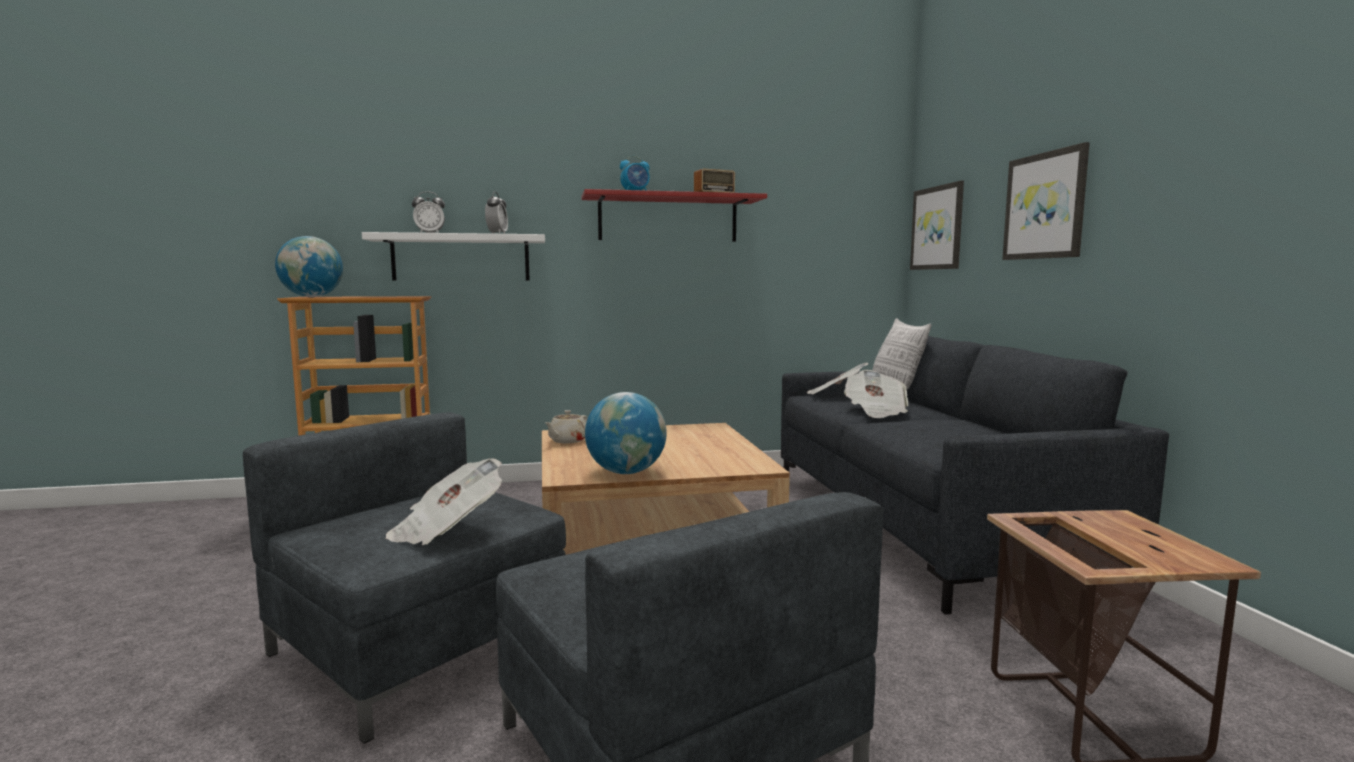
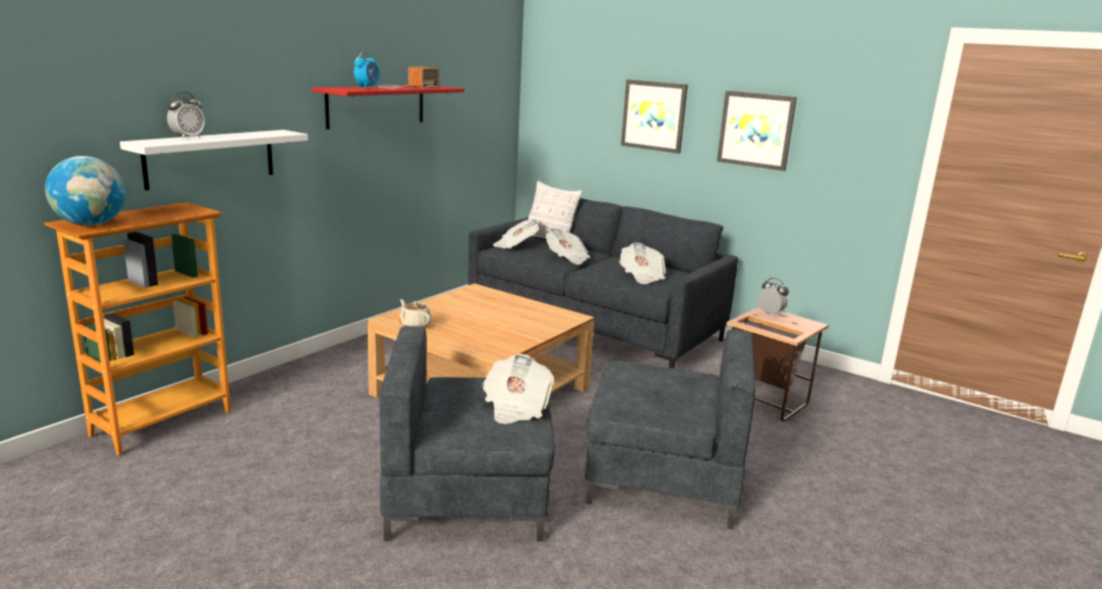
camera: 45 degrees left, 10 degrees up
(497, 234) = (257, 134): alarm clock -> alarm clock (771, 314)
(567, 441) = (415, 325): beige teapot -> beige teapot turned 150 degrees clockwise
(626, 472) = (517, 340): globe -> none
(937, 228) = (554, 109): picture -> picture (756, 130)
(940, 438) = (641, 276): none -> newspaper

